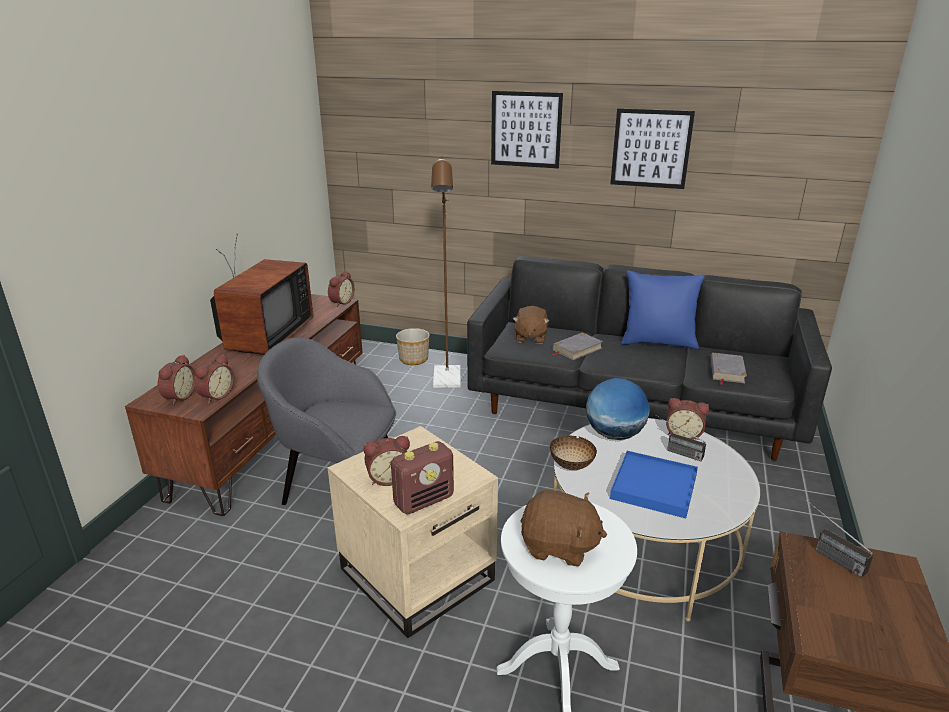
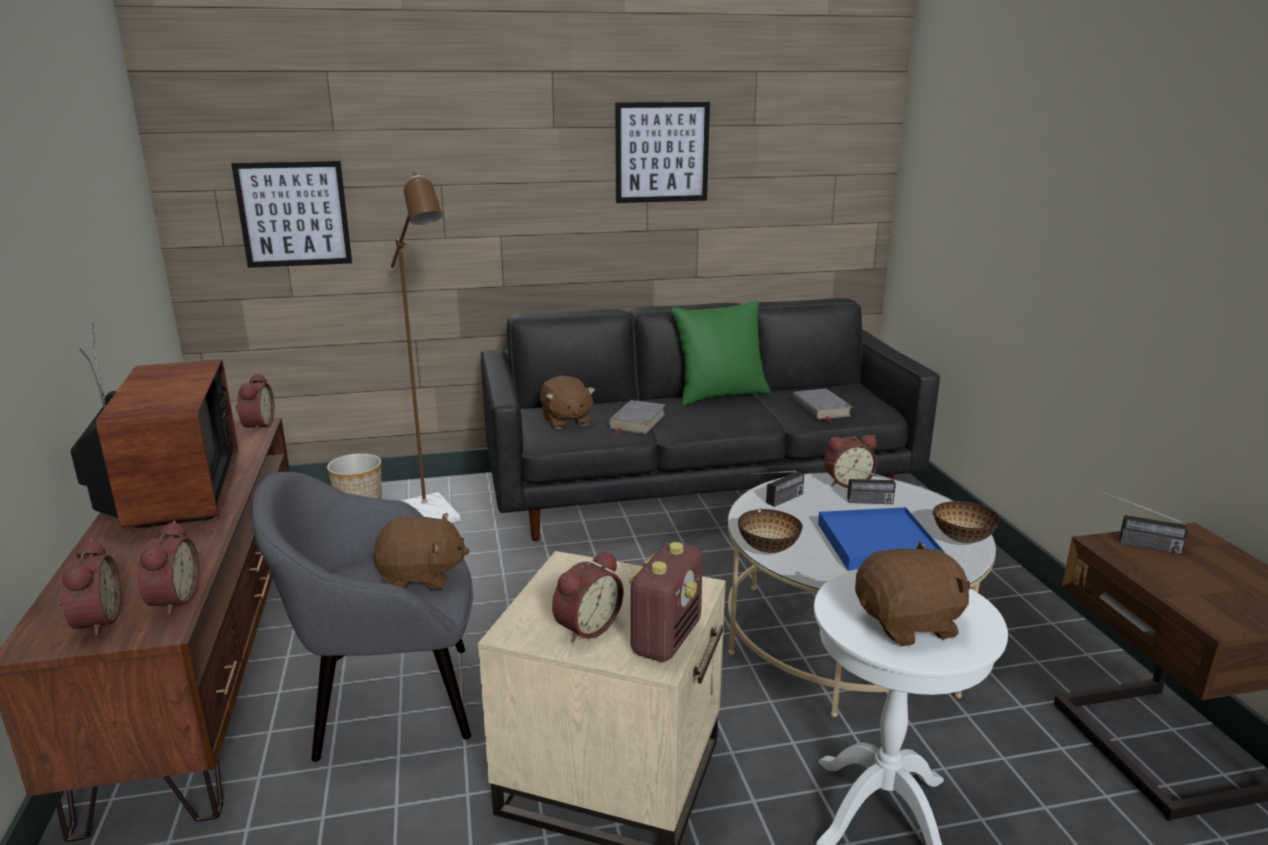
camera: 30 degrees left, 5 degrees down
(356, 418) = (421, 576): none -> brown plush toy
(526, 129) = (493, 137): picture -> picture (294, 214)
(614, 435) = (777, 502): globe -> radio
(658, 342) = (720, 395): blue pillow -> green pillow
(726, 505) = (963, 539): none -> bowl

